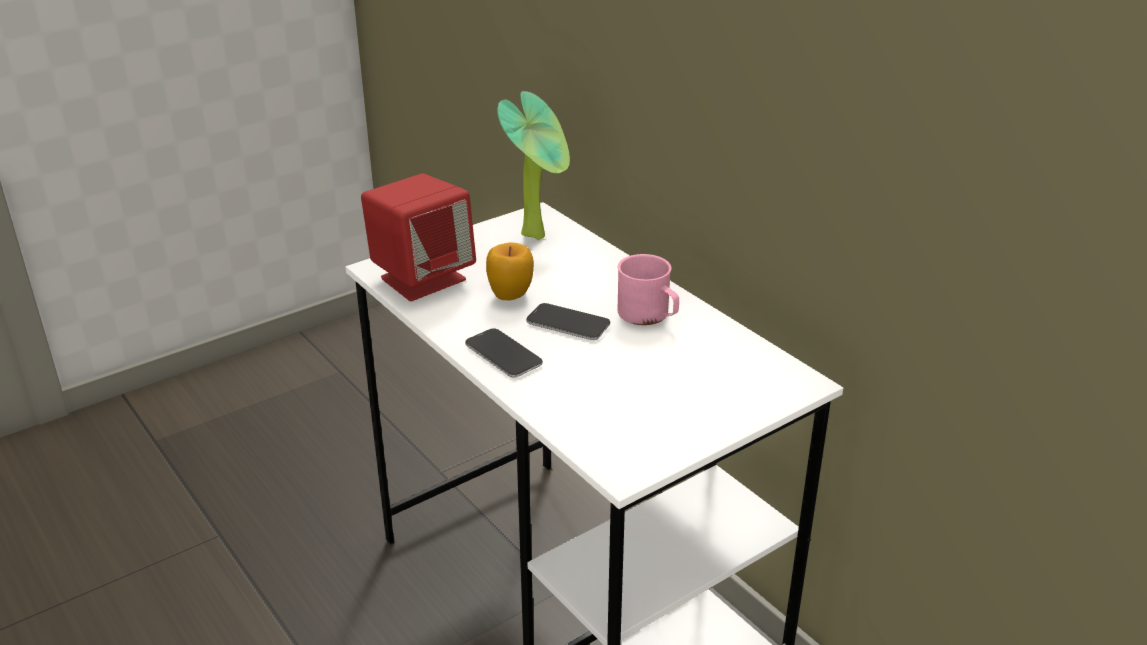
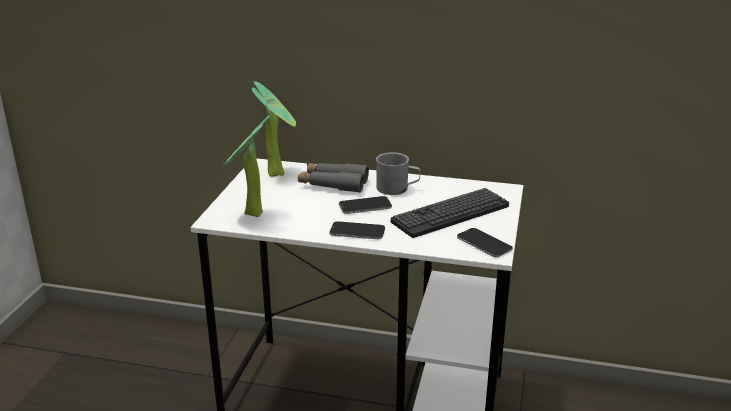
camera: 40 degrees left, 5 degrees down
(422, 278) = (250, 215): red speaker -> potted plant
(510, 296) = (314, 205): apple -> none
(578, 275) = (333, 184): none -> grey binoculars
(633, 450) = (484, 244): none -> phone
(649, 316) = (397, 188): pink mug -> grey mug
(660, 384) = (450, 214): none -> keyboard

